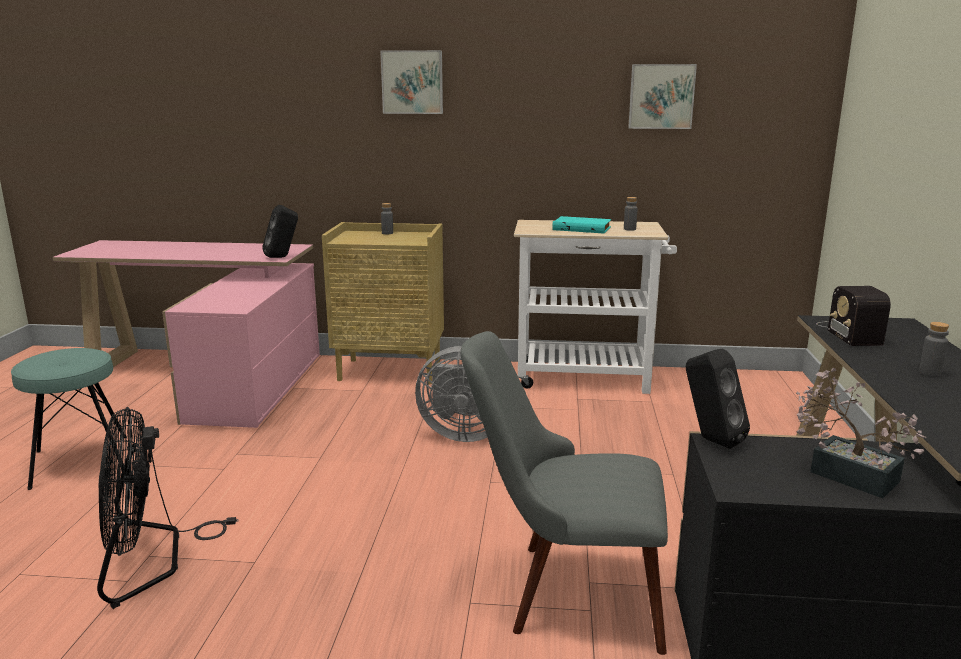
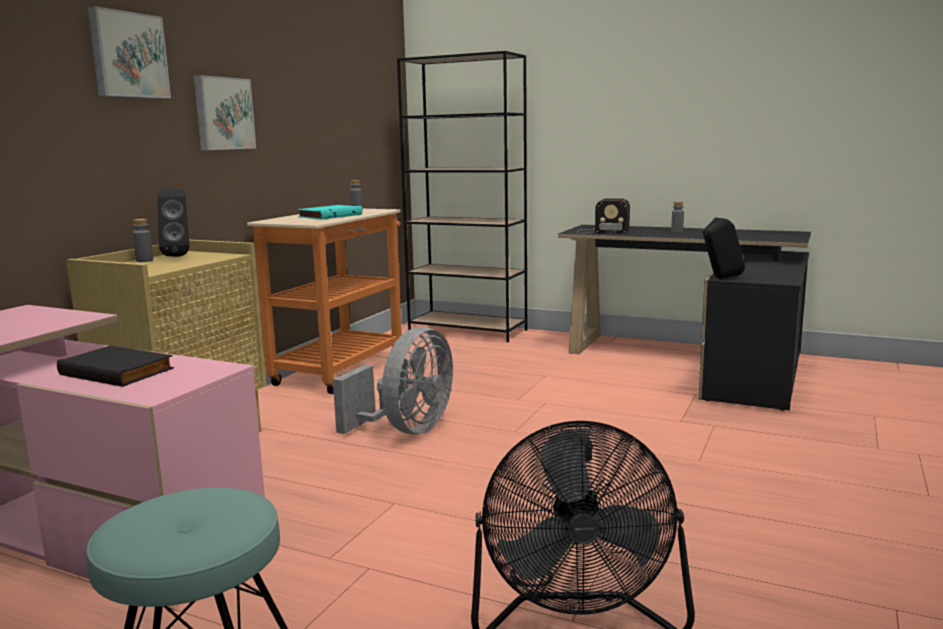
camera: 70 degrees left, 5 degrees down
(233, 293) = (119, 371): none -> black book
(282, 257) = (81, 315): black speaker -> black speaker (178, 256)
(565, 592) = (691, 429): grey chair -> none
(585, 378) = (340, 371): white cart -> orange cart
(661, 96) = (325, 88): picture -> picture (223, 113)
(792, 405) = (468, 331): none -> beige bookcase
(845, 473) = (764, 268): potted plant -> none

